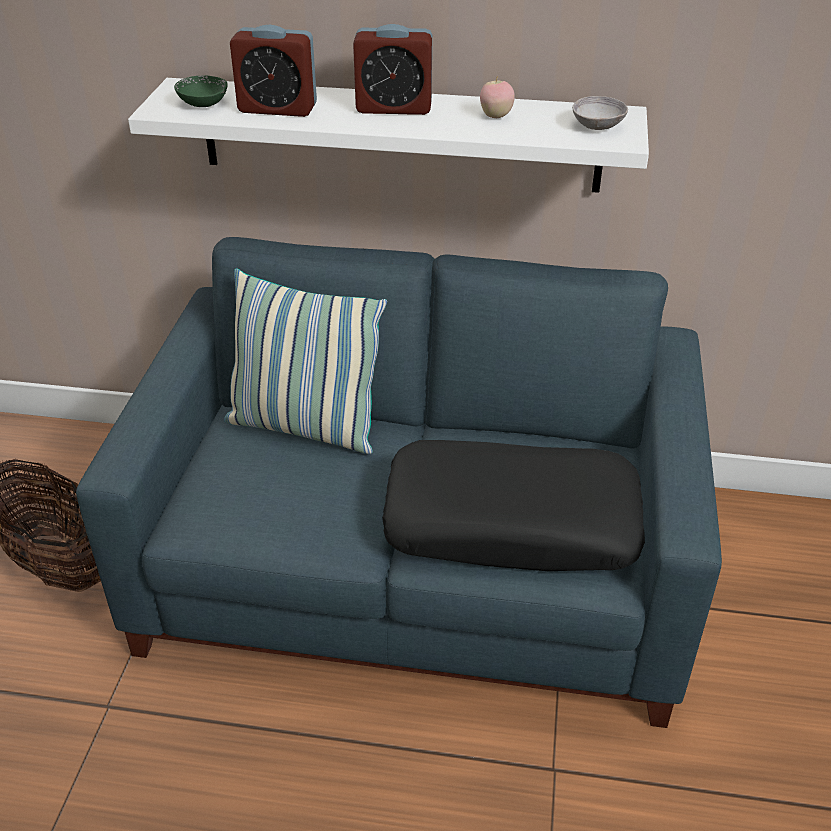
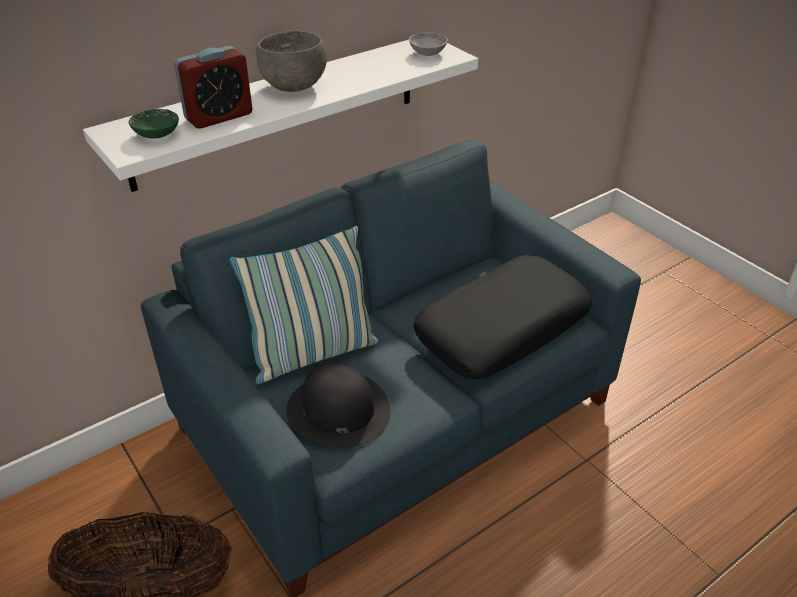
camera: 45 degrees left, 0 degrees up
(247, 488) = (337, 410): none -> black hat
(394, 108) = (295, 86): alarm clock -> grey bowl
(496, 116) = (364, 68): apple -> none

